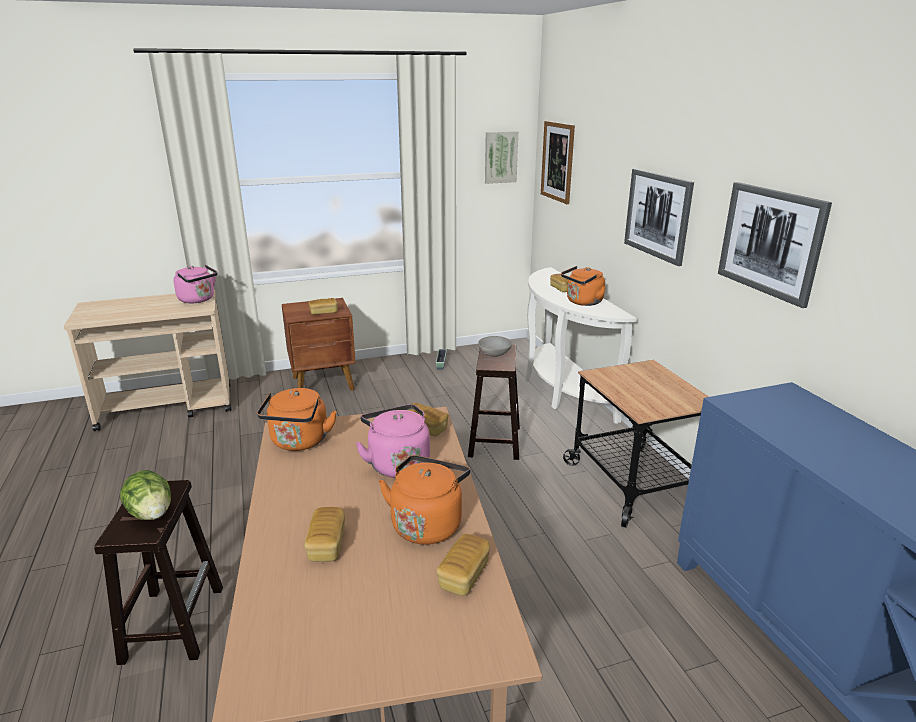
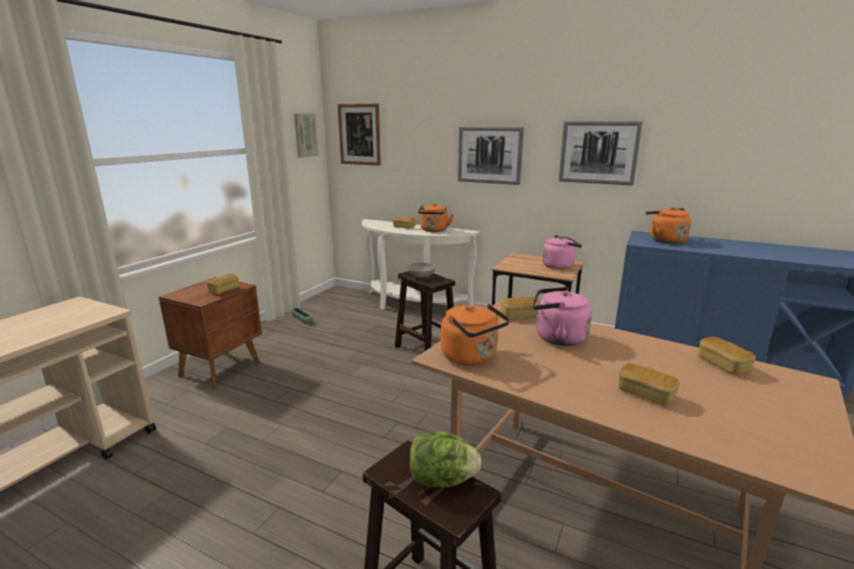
camera: 45 degrees left, 5 degrees down
(198, 300) = (82, 308): pink kettle -> pink kettle (559, 266)
(427, 523) = (649, 355): orange kettle -> orange kettle (665, 240)

